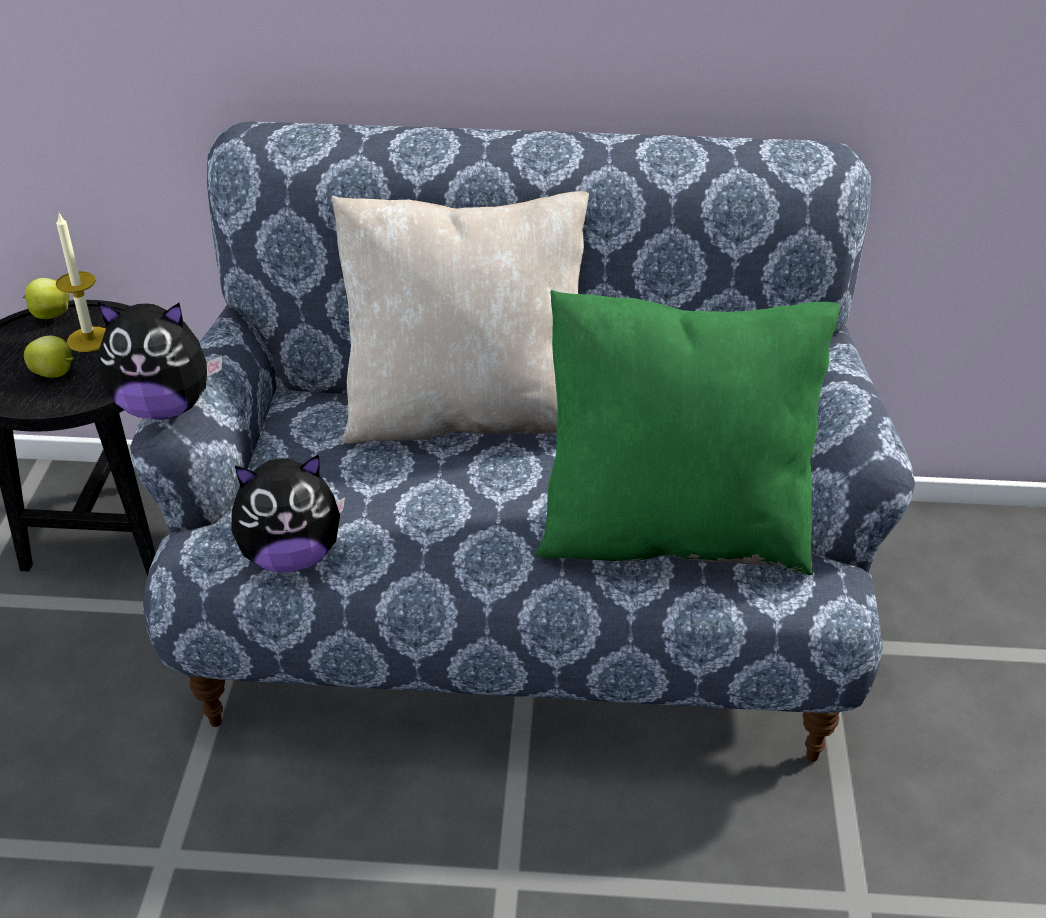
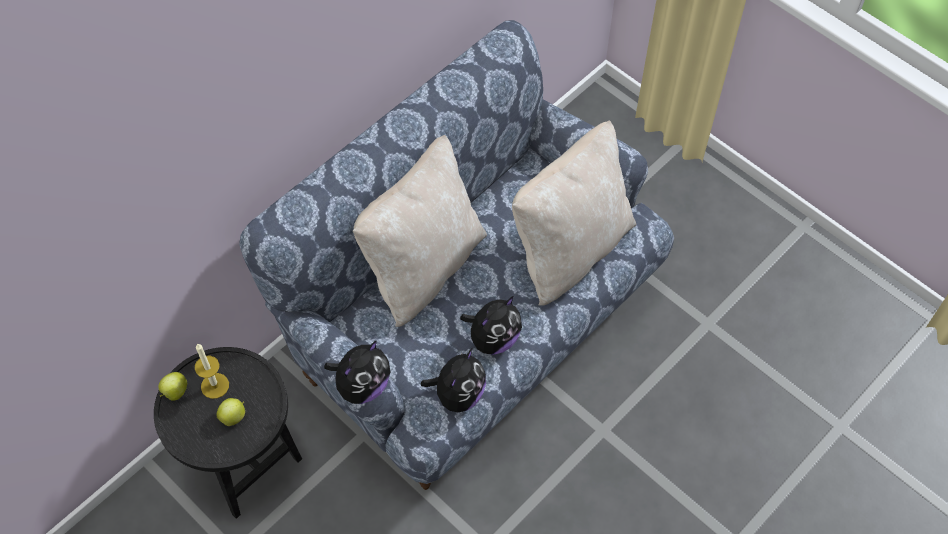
camera: 50 degrees left, 20 degrees up
(424, 539) = (493, 338): none -> plush toy
(673, 532) = (569, 249): green pillow -> beige pillow

